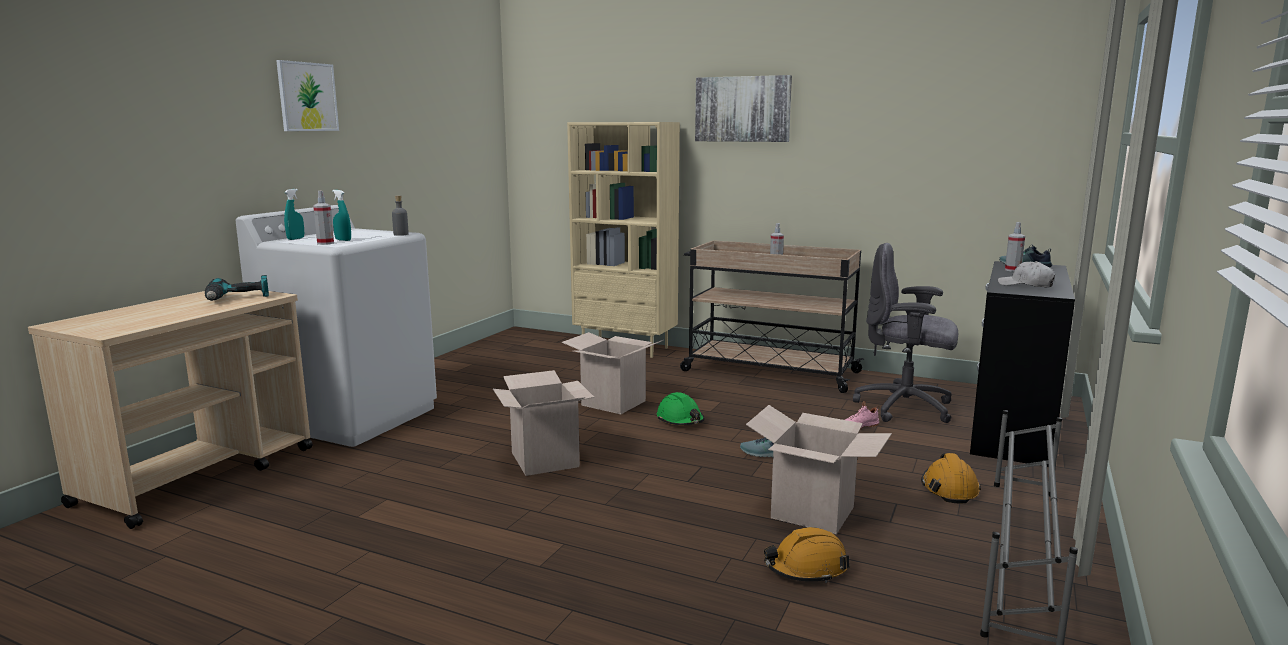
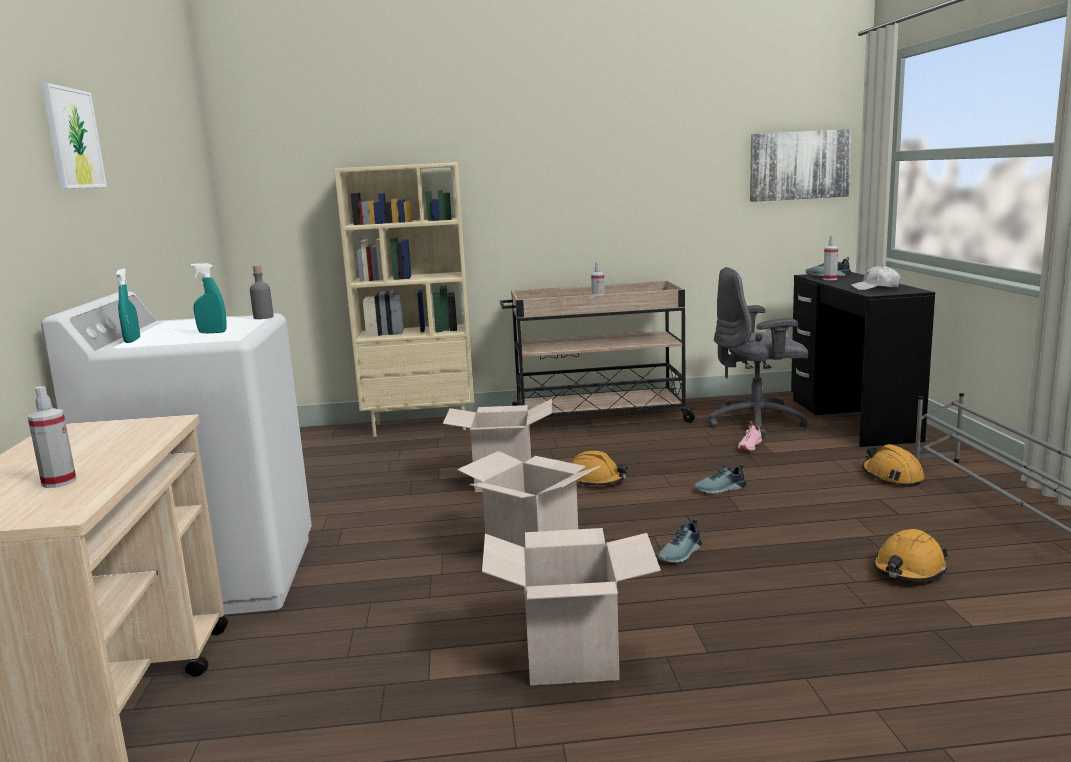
camera: 30 degrees left, 0 degrees up
(238, 298) = (125, 434): power drill -> none
(325, 243) = (204, 338): spray bottle -> spray bottle (59, 482)
(644, 493) = (681, 554): none -> shoe
(680, 420) = (596, 480): green hard hat -> orange hard hat
(742, 109) = (527, 146): picture -> picture (799, 165)
(812, 512) = (837, 525): cardboard box -> cardboard box (572, 658)

